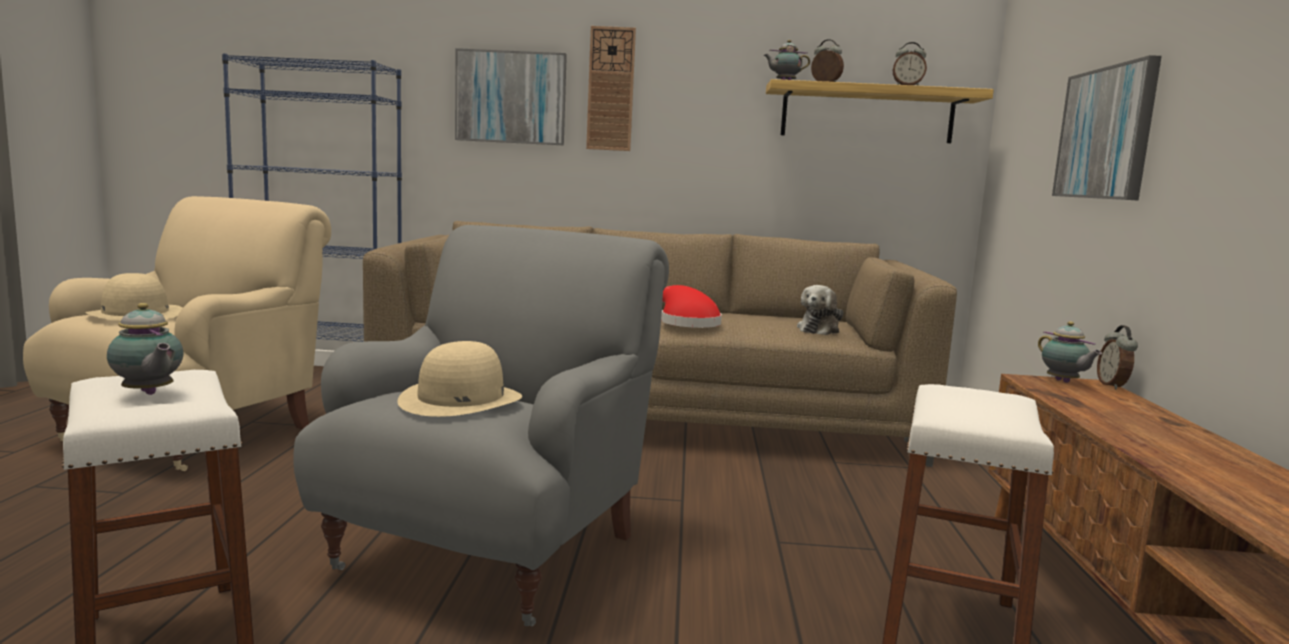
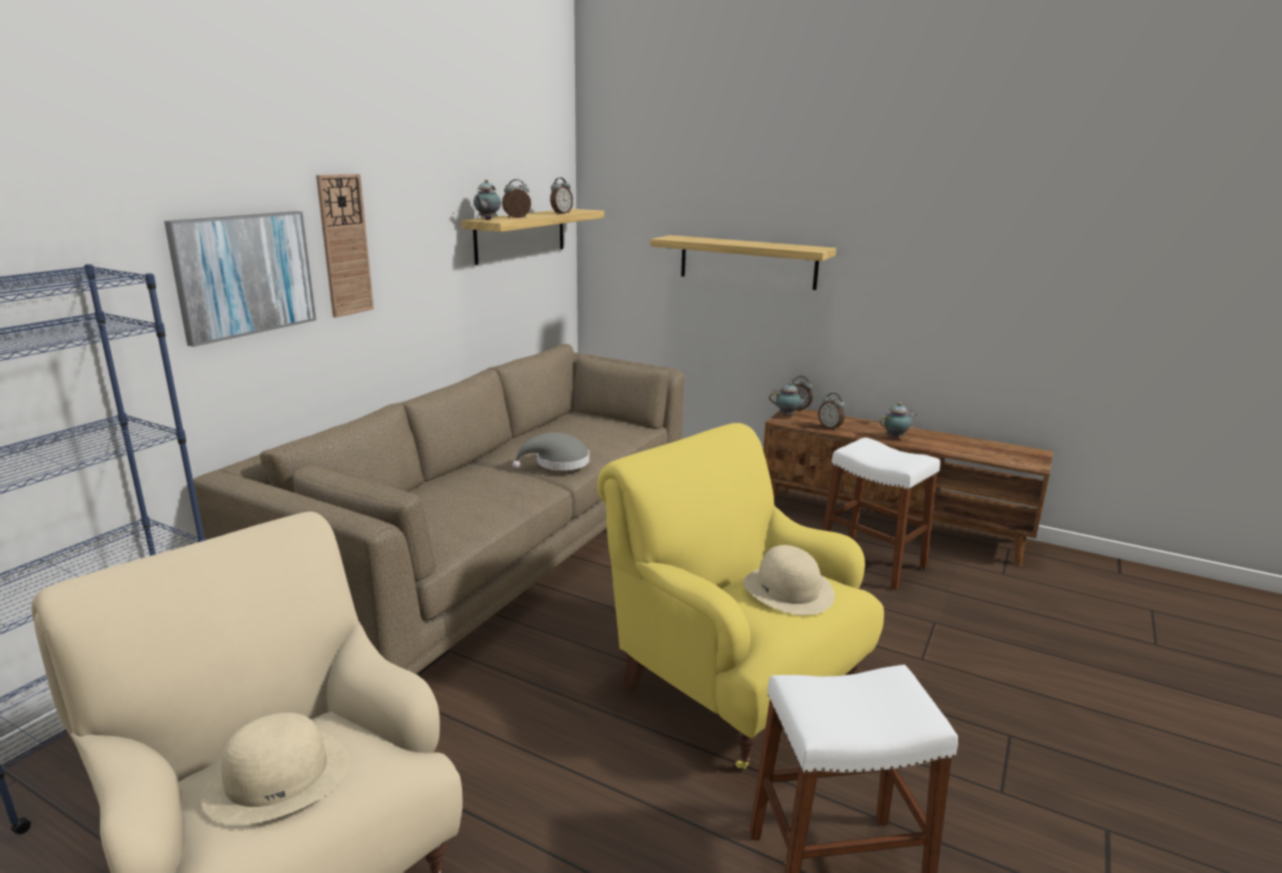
camera: 65 degrees left, 10 degrees up
(148, 394) = (859, 701): teapot -> teapot (896, 437)
(493, 551) = (733, 686): grey armchair -> yellow armchair
(686, 323) = (558, 463): red hat -> grey hat
(819, 330) = (609, 428): plush toy -> none
(1077, 403) = (830, 427): none -> alarm clock
(1106, 133) = (747, 262): picture -> shelf

